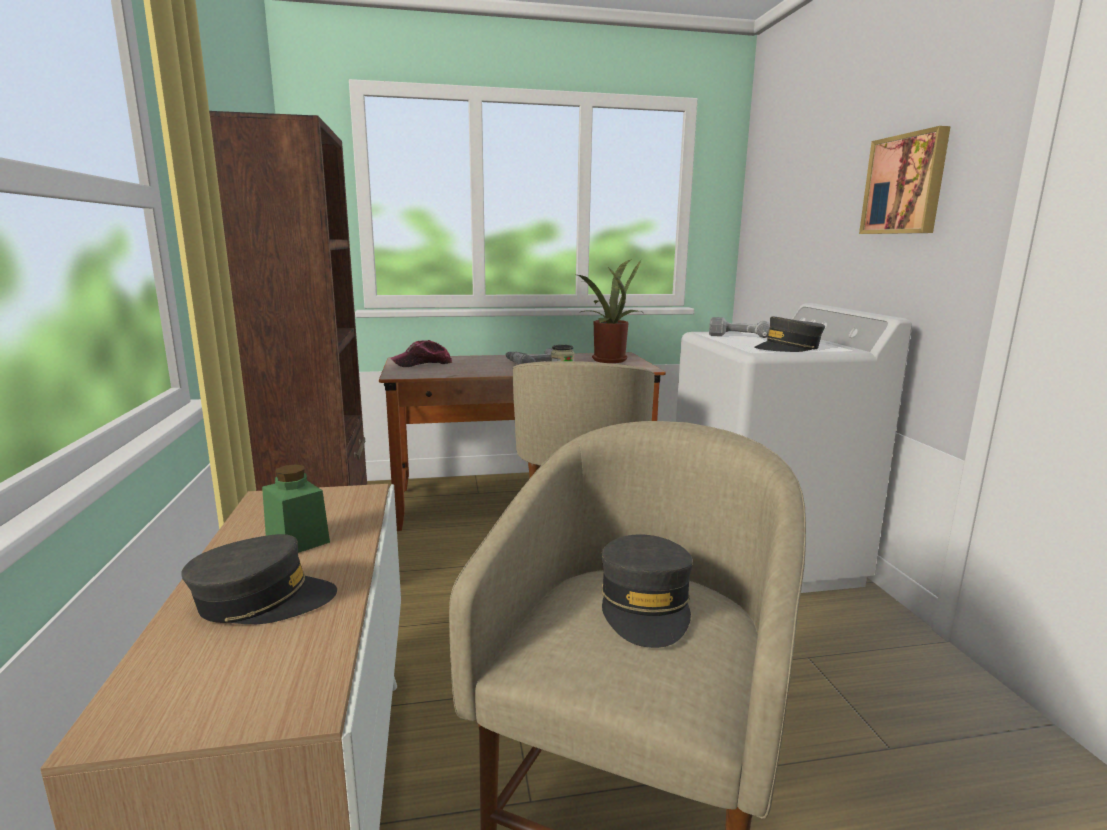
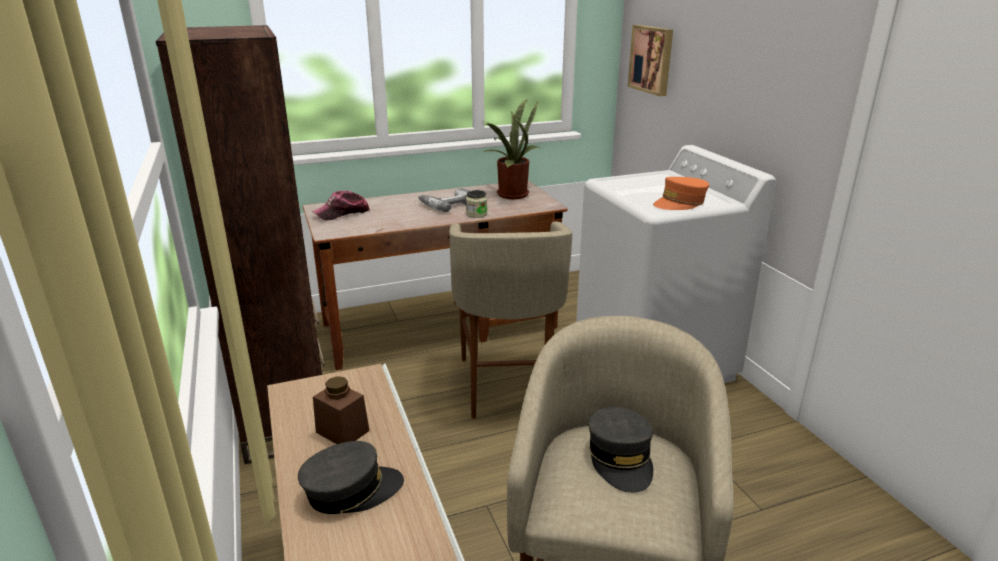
camera: 10 degrees left, 10 degrees up
(297, 540) = (342, 431): green jar -> brown jar
(739, 337) = (636, 186): power drill -> none
(788, 348) = (680, 203): grey cap -> orange cap
(905, 185) = (772, 58): picture -> picture (652, 59)

